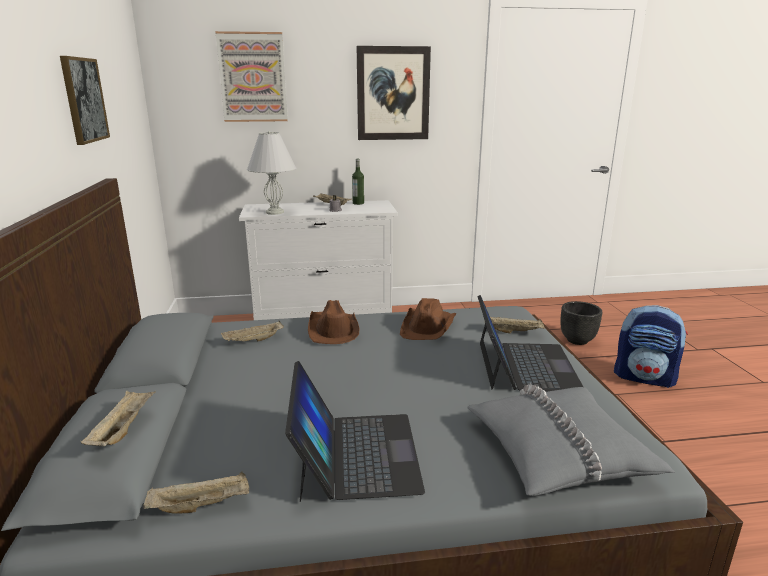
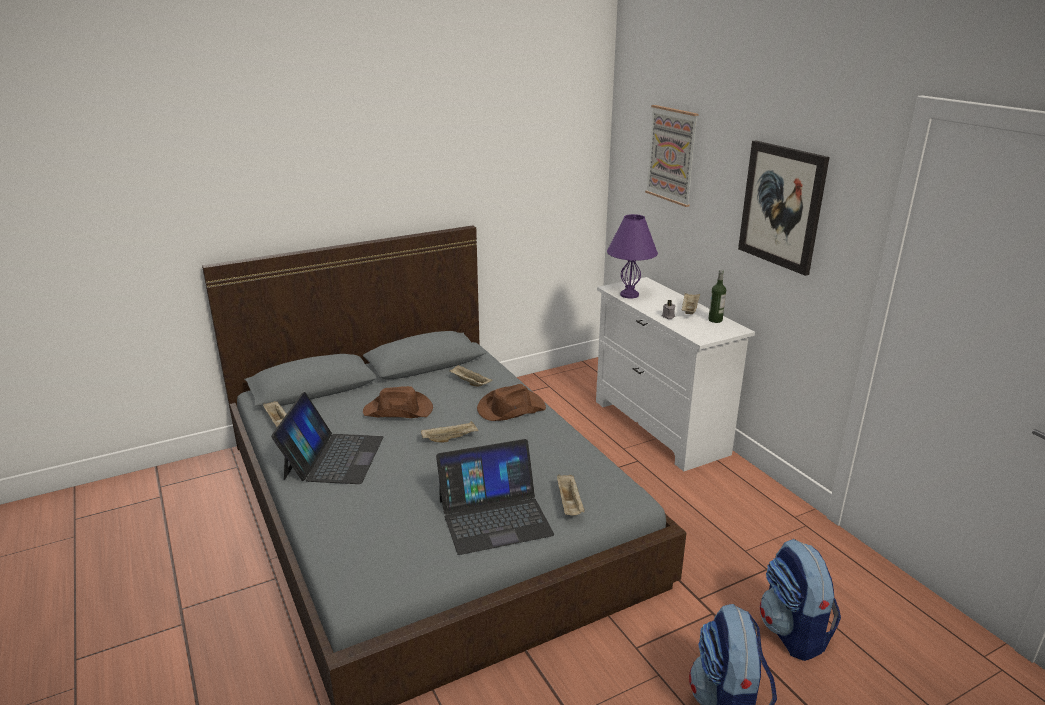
camera: 70 degrees right, 5 degrees up
(84, 100) = (464, 169): picture -> none
(123, 429) = (301, 371): beige tray -> beige tray (450, 439)
(274, 212) = (629, 295): white table lamp -> purple table lamp
(355, 454) = (333, 457): laptop -> laptop turned 60 degrees counterclockwise
(428, 326) = (549, 453): brown hat -> brown hat (399, 411)
(558, 451) = (358, 542): grey pillow -> none
(577, 340) = (793, 632): black planter -> backpack

